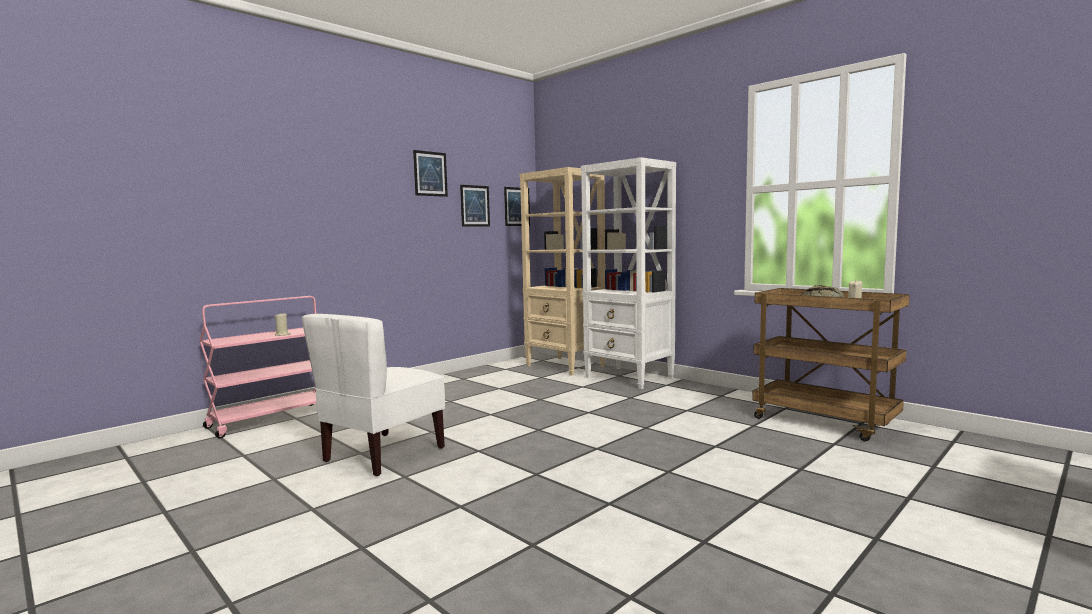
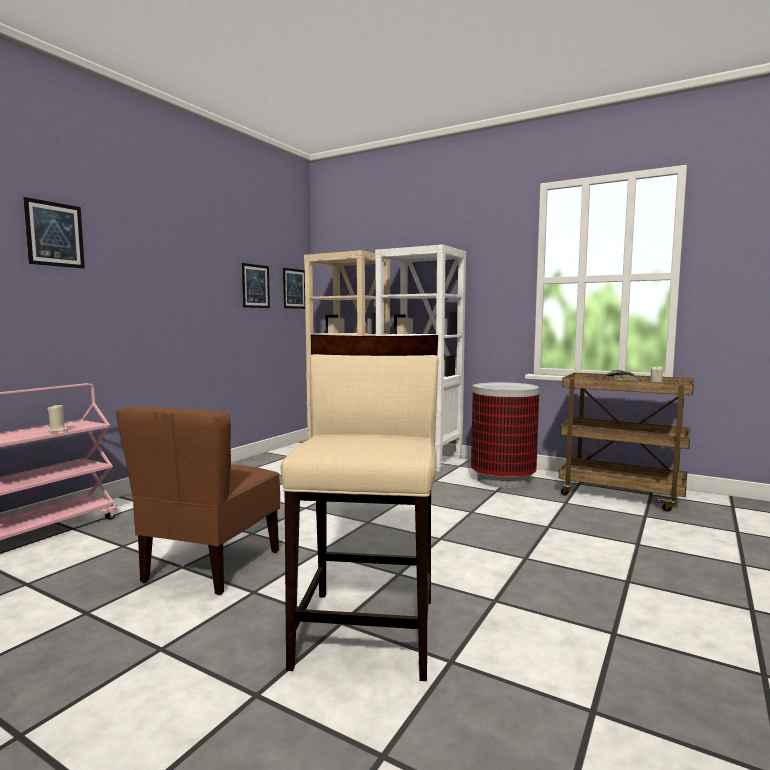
camera: 15 degrees left, 0 degrees up
(383, 454) = (210, 566): white chair -> brown chair
(430, 174) = (212, 249): picture -> picture (55, 234)
(478, 514) = (368, 630): none -> beige stool
(702, 400) = (503, 480): none -> trash can

